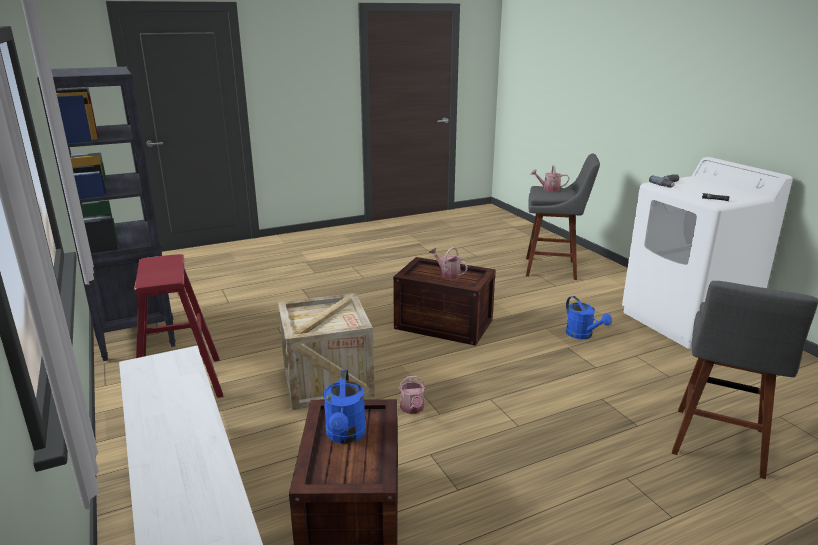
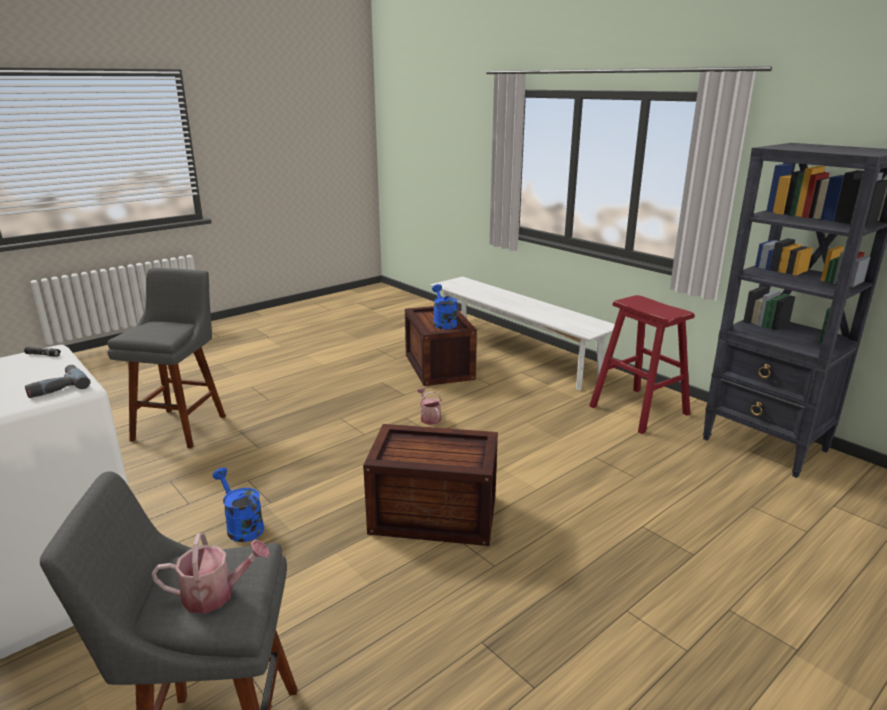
camera: 165 degrees right, 0 degrees up
(327, 381) = (517, 428): crate -> none
(448, 274) = (430, 453): watering can -> none

